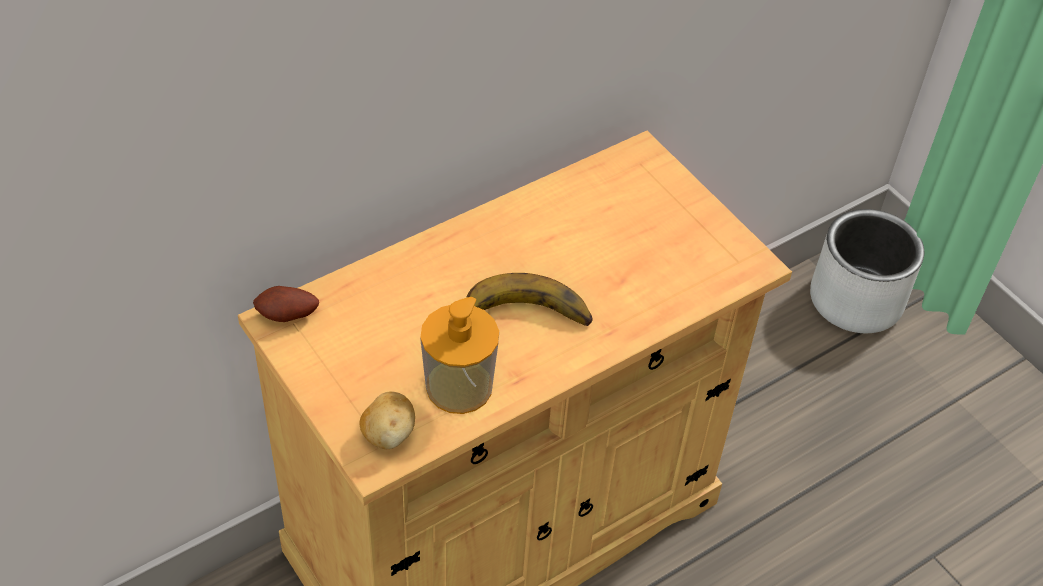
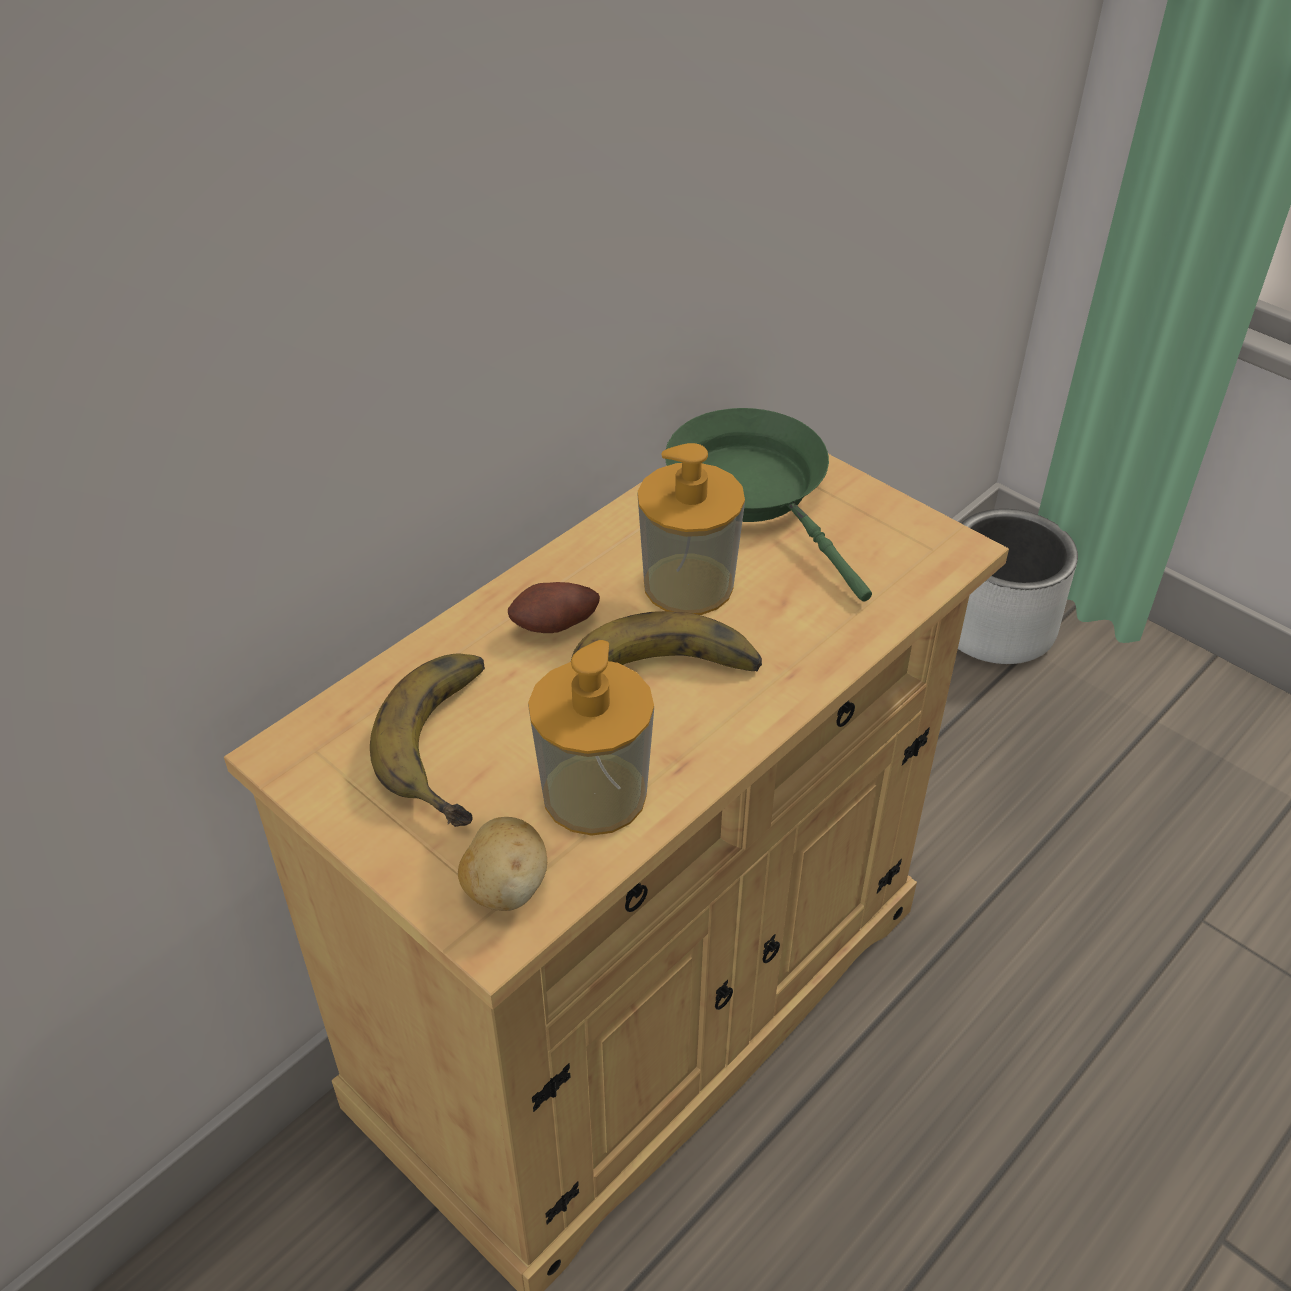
camera: 10 degrees left, 5 degrees down
(287, 316) = (303, 744): potato -> potato (555, 627)
(383, 336) = (459, 743): none -> banana
(562, 255) = (688, 585): none -> soap dispenser
(630, 195) = (755, 493): none -> green frying pan

